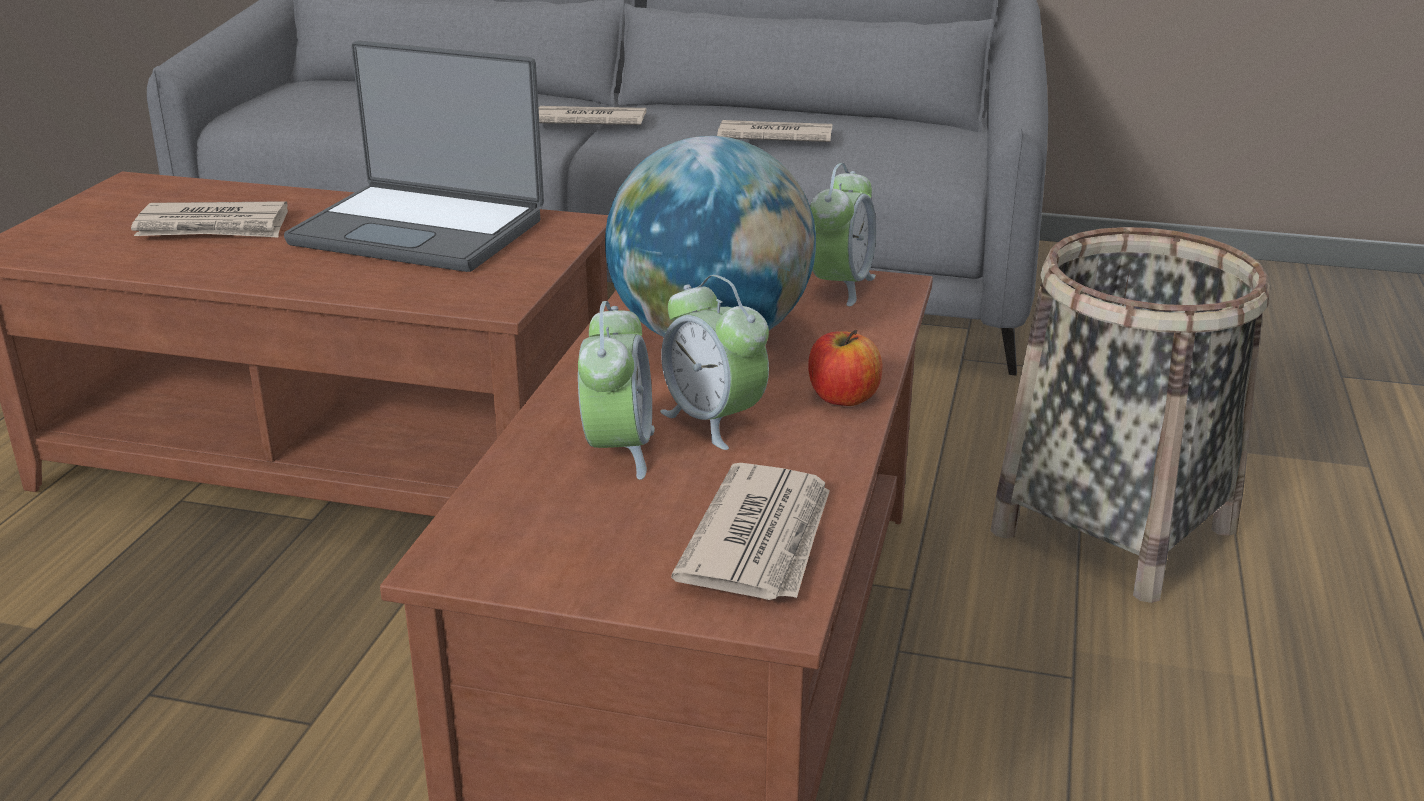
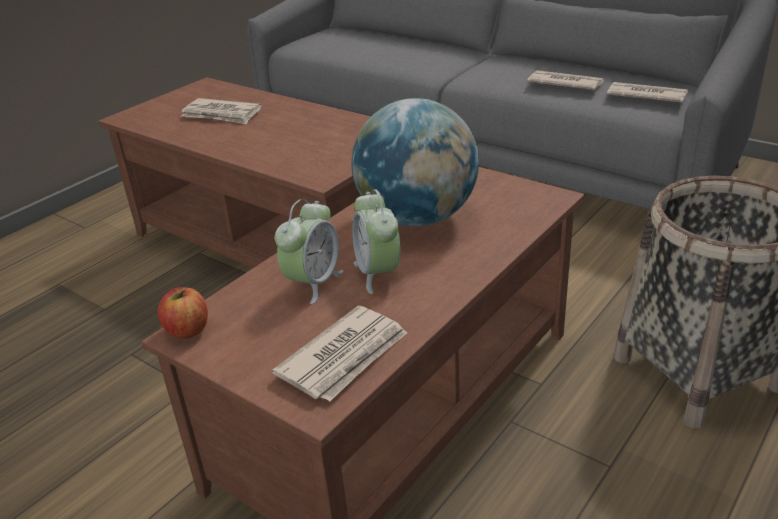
camera: 25 degrees right, 5 degrees up
(421, 230) = (317, 127): laptop -> none
(588, 122) = (464, 64): newspaper -> newspaper (645, 96)
(840, 287) = (520, 194): alarm clock -> none
(843, 397) = (463, 271): apple -> apple (187, 330)

